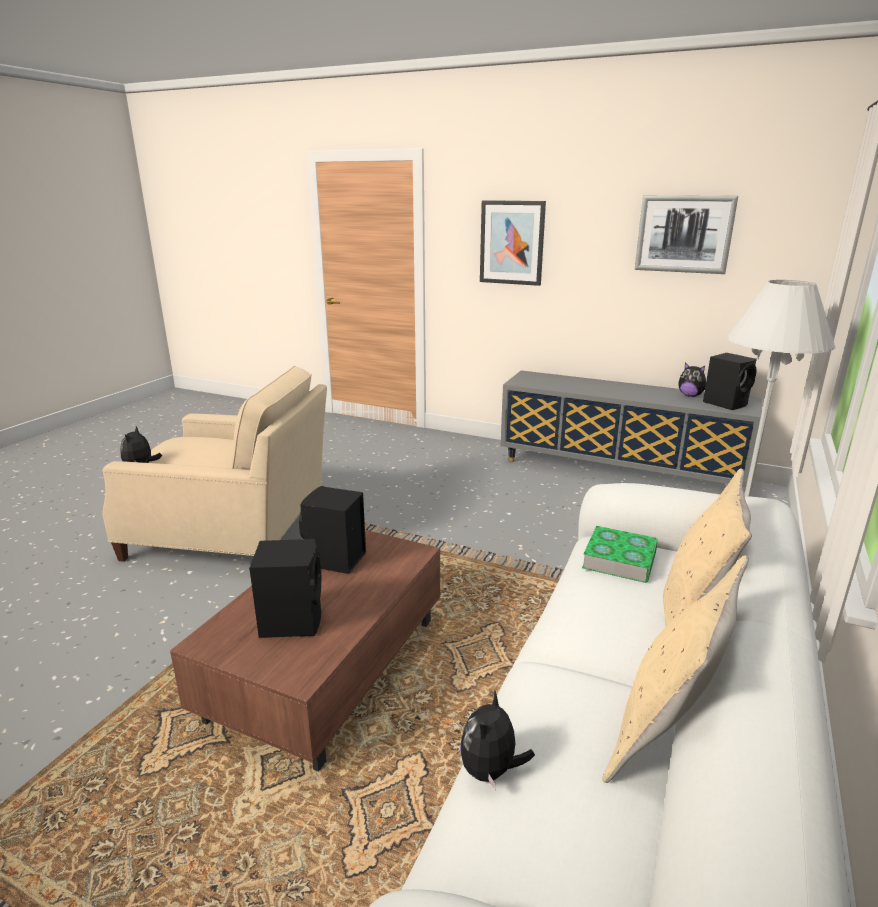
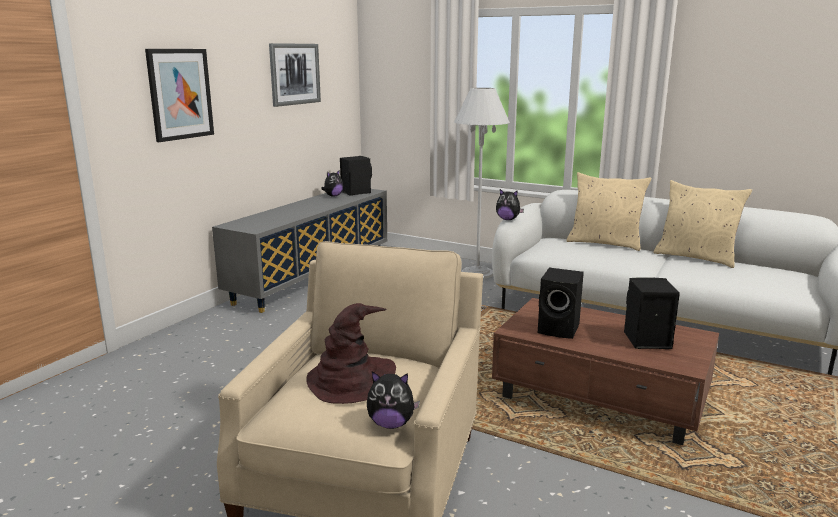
camera: 85 degrees left, 5 degrees down
(200, 449) = (351, 380): none -> brown hat
(491, 771) = (741, 286): plush toy -> plush toy (508, 219)
(619, 560) = (558, 249): book -> none

